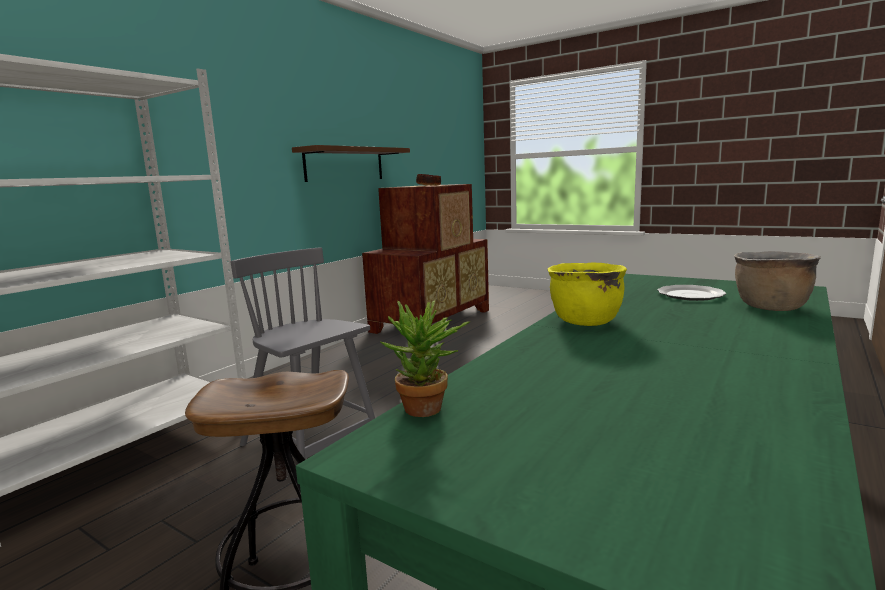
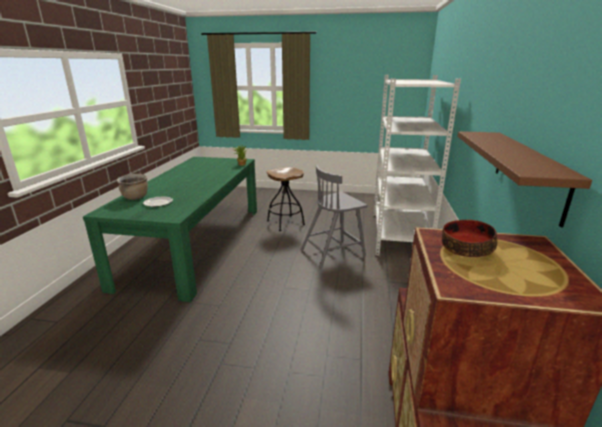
camera: 155 degrees right, 10 degrees up
(312, 446) = (333, 252): grey chair -> grey chair turned 135 degrees clockwise
(585, 321) = (208, 185): yellow cooking pot -> none

